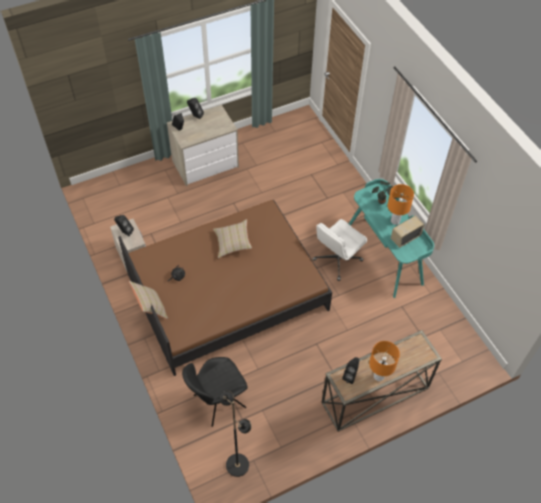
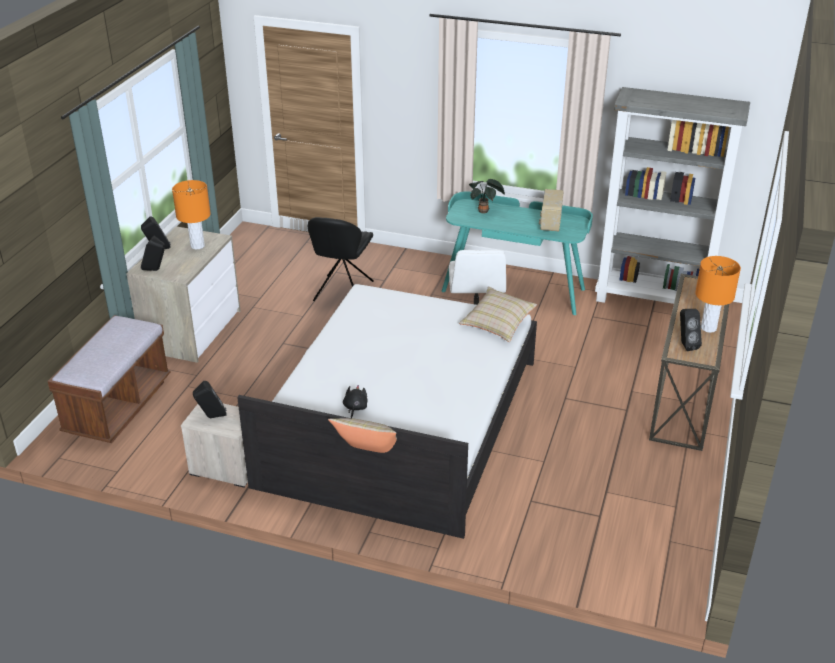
camera: 45 degrees left, 20 degrees down
(130, 187) = (118, 407): none -> brown bench
(217, 402) = (551, 523): black chair -> black chair (342, 292)
(227, 292) = (402, 421): brown bed -> white bed
(232, 243) = (371, 341): beige pillow -> beige pillow (497, 324)
(237, 464) = (662, 558): black floor lamp -> none
(395, 221) = (520, 217): orange table lamp -> orange table lamp (197, 246)
(451, 323) = (653, 300): none -> grey bookcase

